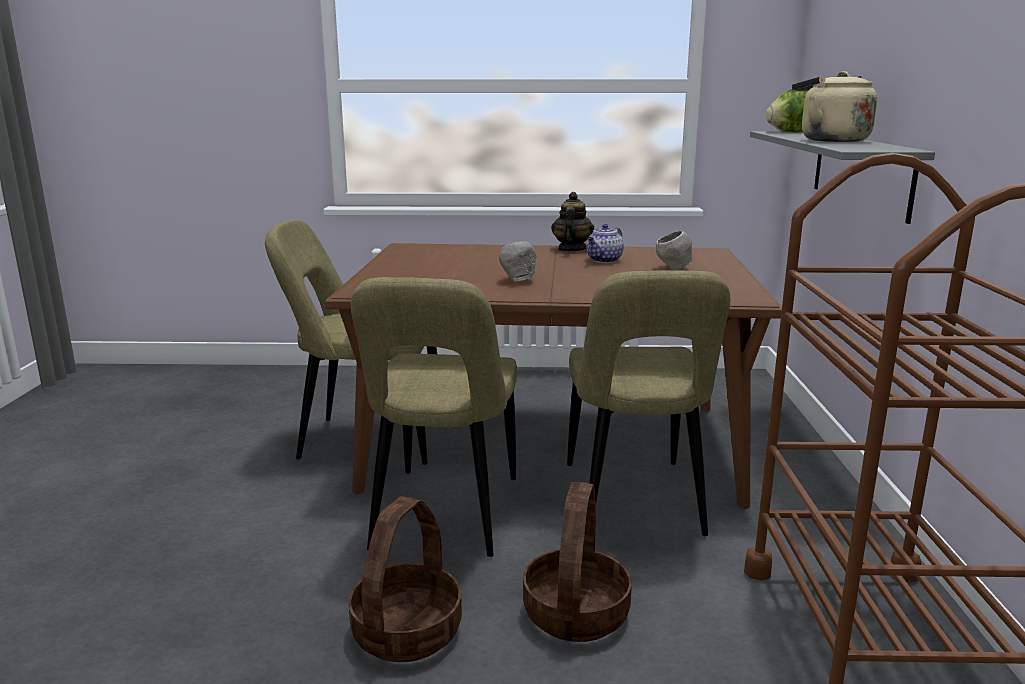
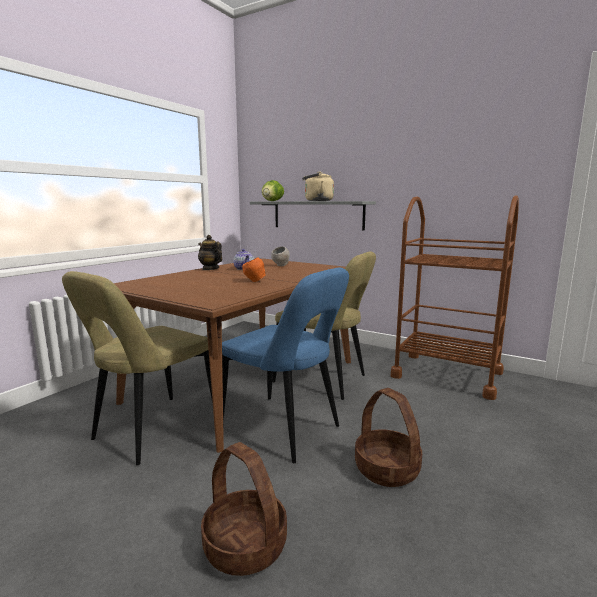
camera: 60 degrees left, 5 degrees down
(443, 517) = (284, 429): beige chair -> blue chair
(518, 281) = (254, 281): grey bowl -> orange bowl
(575, 612) = (399, 419): basket -> basket (244, 546)

